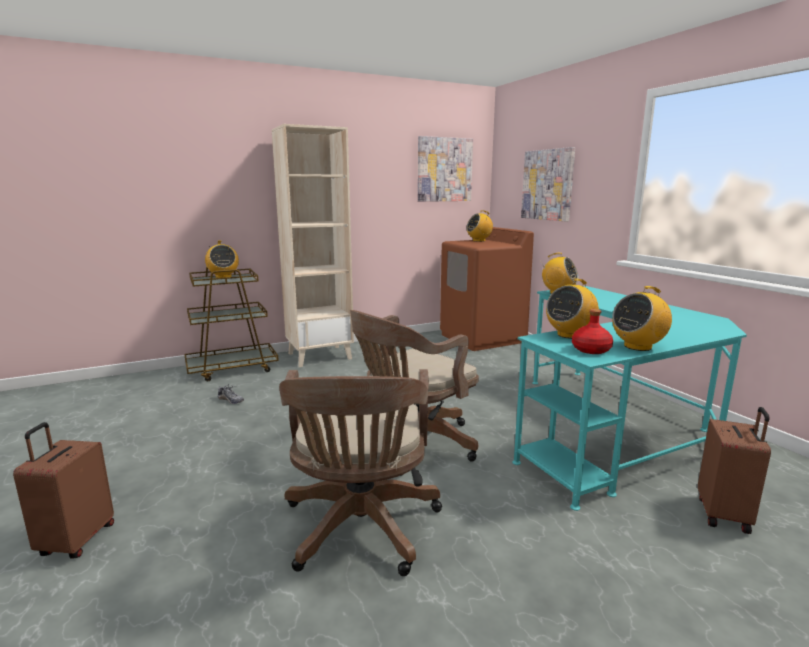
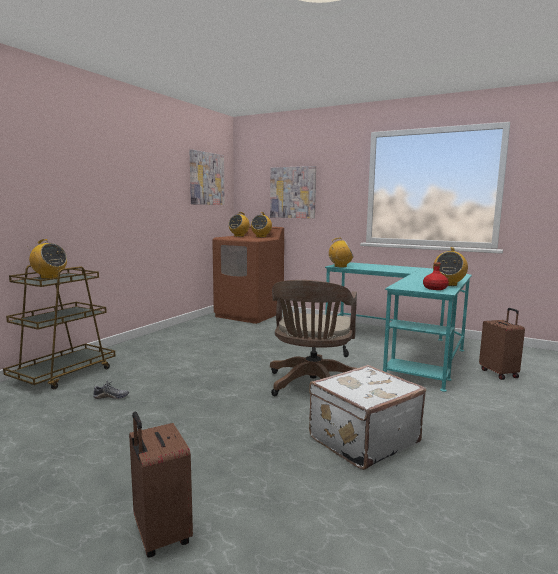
camera: 35 degrees left, 5 degrees down
(320, 356) = (137, 348): beige bookcase -> none
(360, 530) = (362, 440): brown office chair -> white suitcase
(569, 335) = (406, 284): radio -> radio (261, 237)

